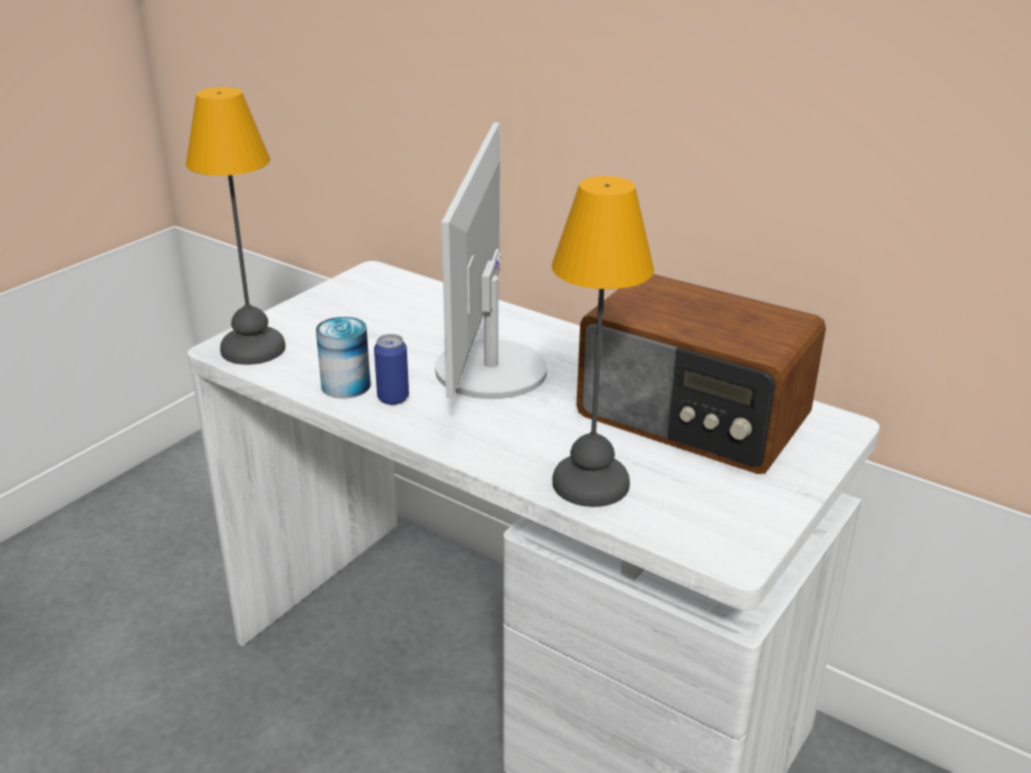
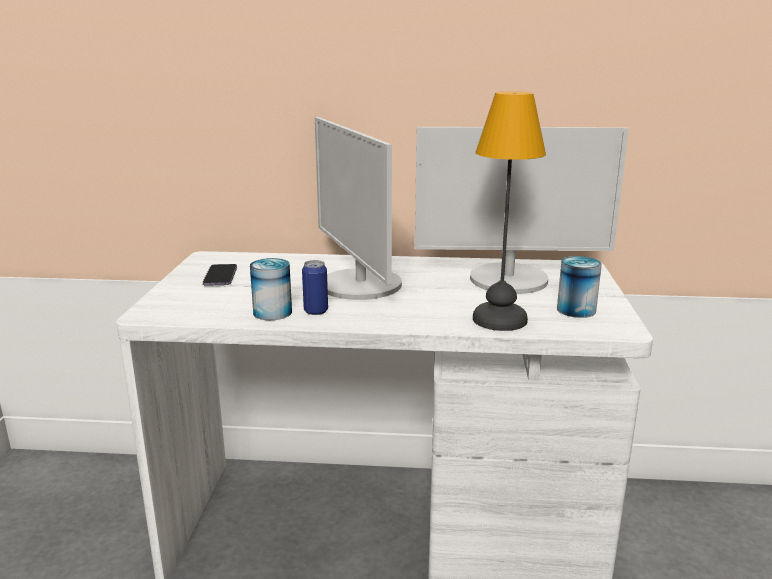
camera: 30 degrees left, 10 degrees down
(252, 348) = (170, 309): table lamp -> none
(352, 311) = (220, 277): none -> phone
(692, 418) = (509, 280): radio -> monitor
(715, 501) = (576, 310): none -> can

